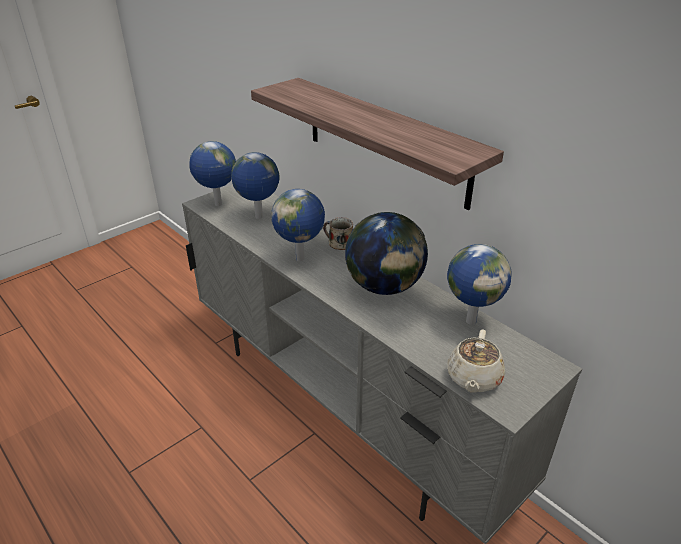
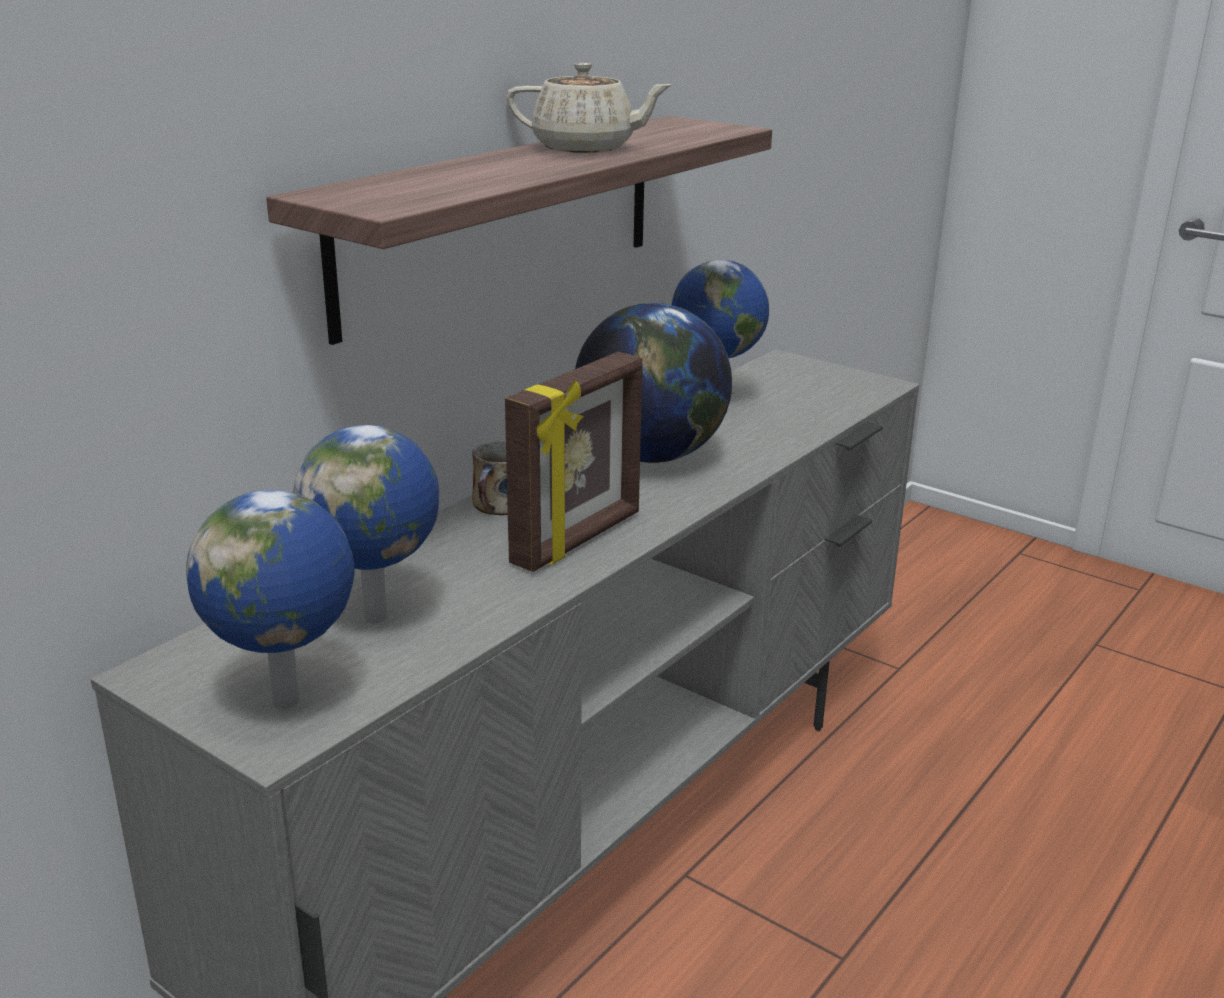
camera: 100 degrees left, 10 degrees down
(301, 259) = (579, 539): globe -> picture frame
(473, 378) = (841, 399): beige teapot -> beige teapot (585, 148)

